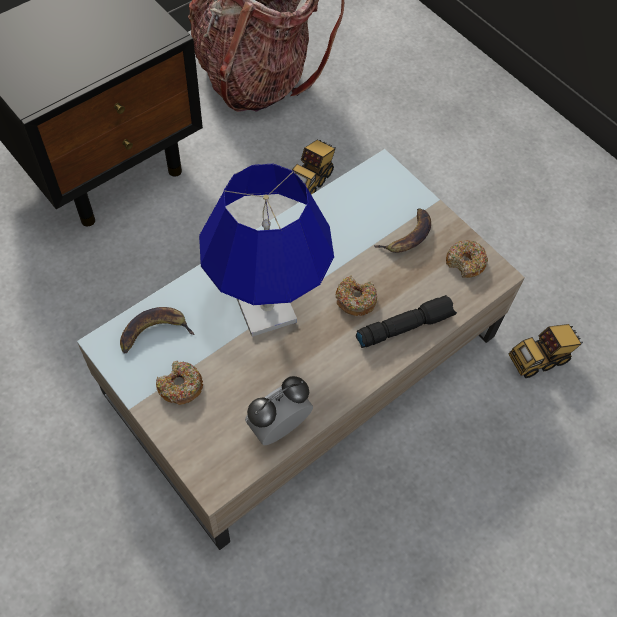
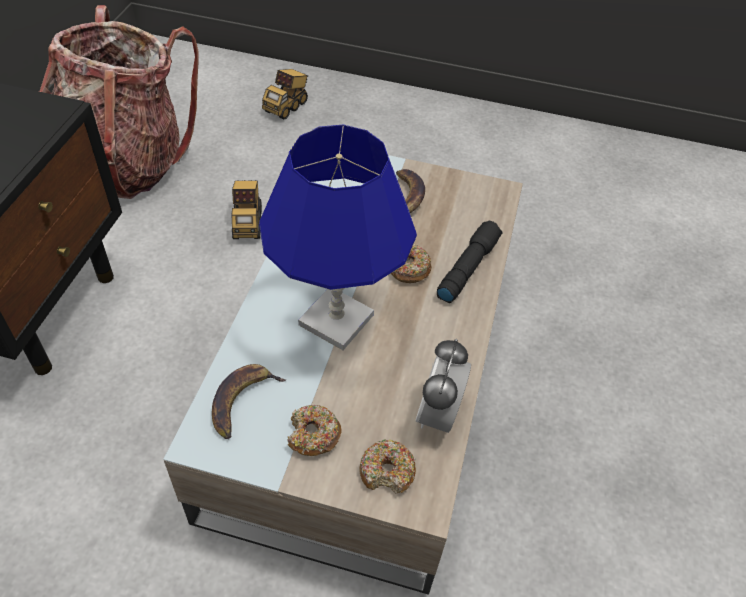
camera: 35 degrees left, 10 degrees down
(465, 263) = (469, 194): donut -> donut (387, 471)
(540, 359) = (547, 264): toy truck -> toy truck (287, 106)

